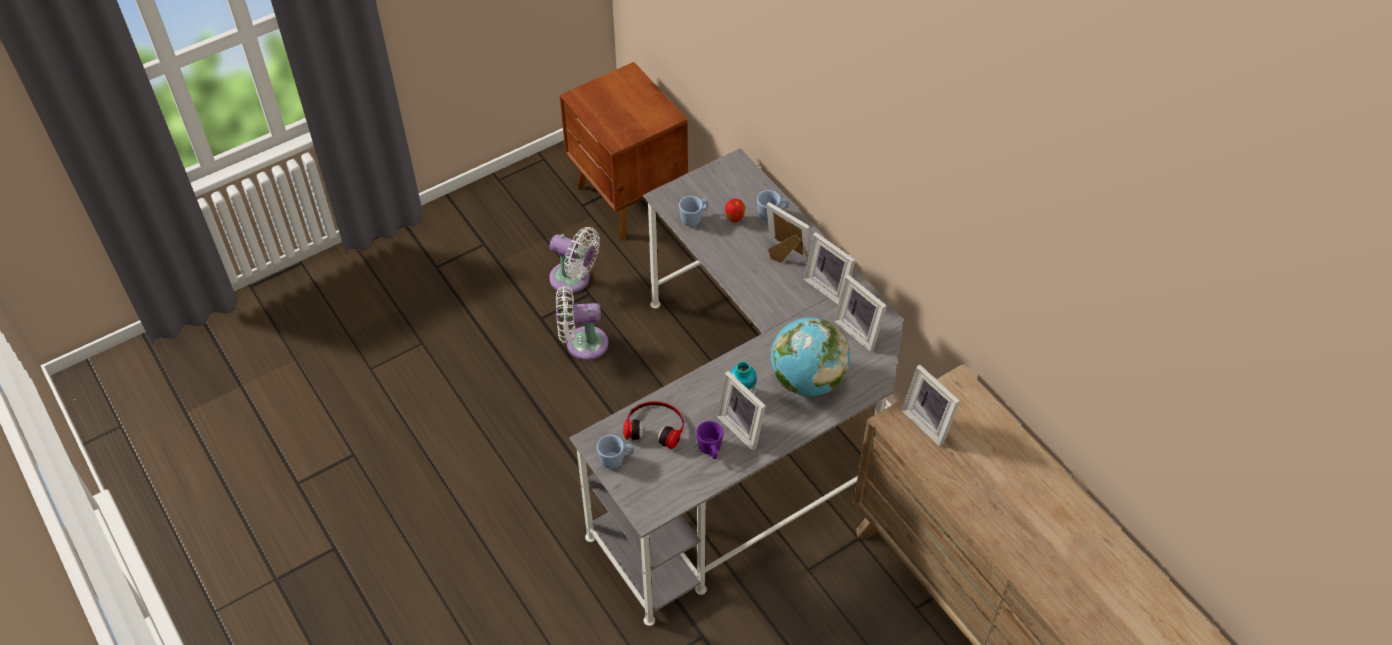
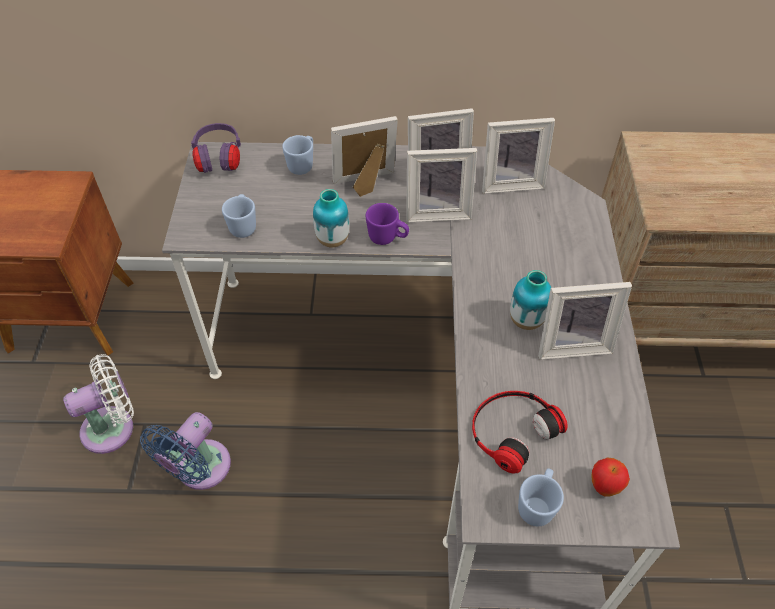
camera: 55 degrees left, 0 degrees up
(582, 344) = (199, 470): white fan -> blue fan
(710, 450) = (586, 393): purple mug -> purple mug (387, 238)
(721, 267) = (332, 240): none -> vase
(734, 219) = (279, 195): apple -> apple (604, 487)
(736, 171) = (219, 160): none -> purple headphones
(807, 380) = (544, 254): globe -> none
(929, 422) = (680, 187): picture frame -> picture frame (437, 211)

